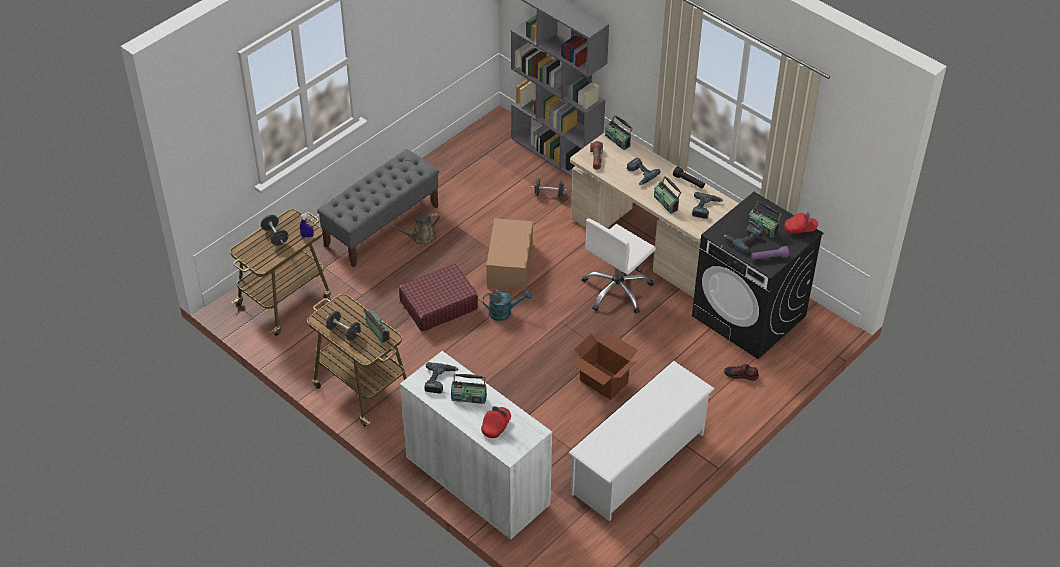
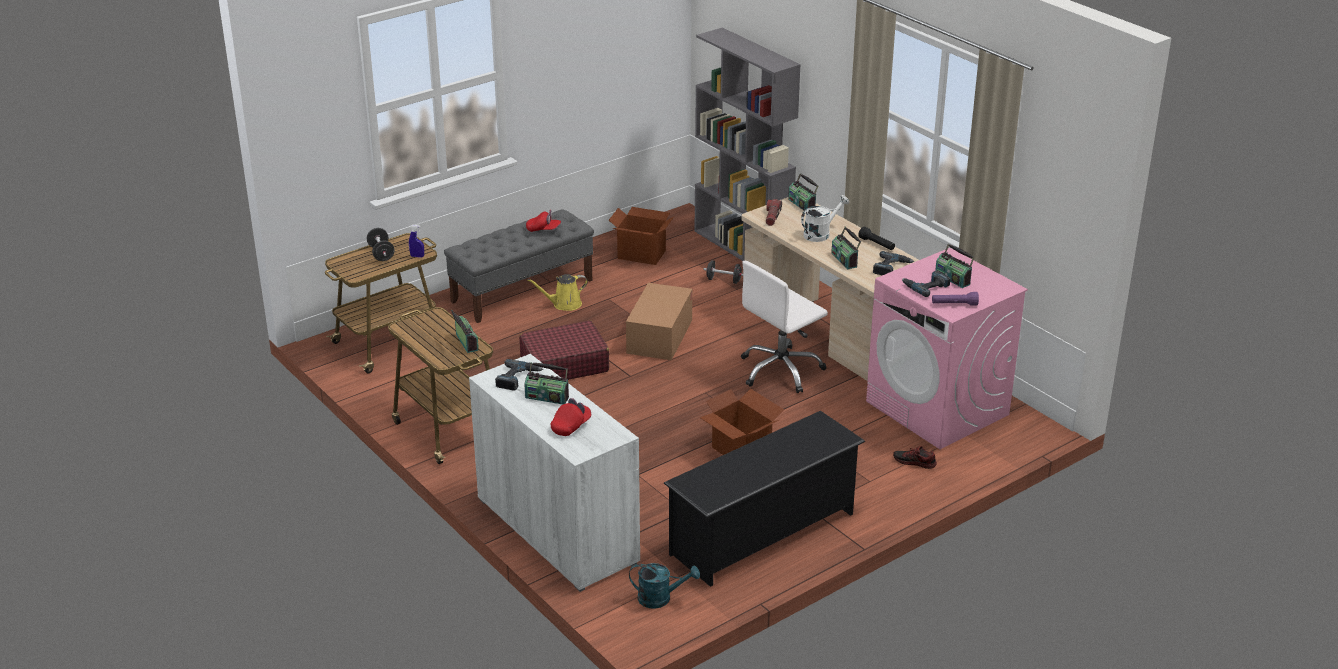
camera: 10 degrees right, 15 degrees down
(344, 332) = (427, 340): black dumbbell -> none
(421, 237) = (564, 304): brown watering can -> yellow watering can
(472, 171) = (641, 254): none -> cardboard box
(504, 312) = (640, 377): turquoise watering can -> turquoise watering can (660, 598)
(638, 463) = (763, 534): white shoe rack -> black shoe rack
(640, 174) = (820, 234): power drill -> white watering can
(749, 316) = (938, 408): black washing machine -> pink washing machine
(800, 229) = (999, 283): red cap -> red cap (543, 229)

